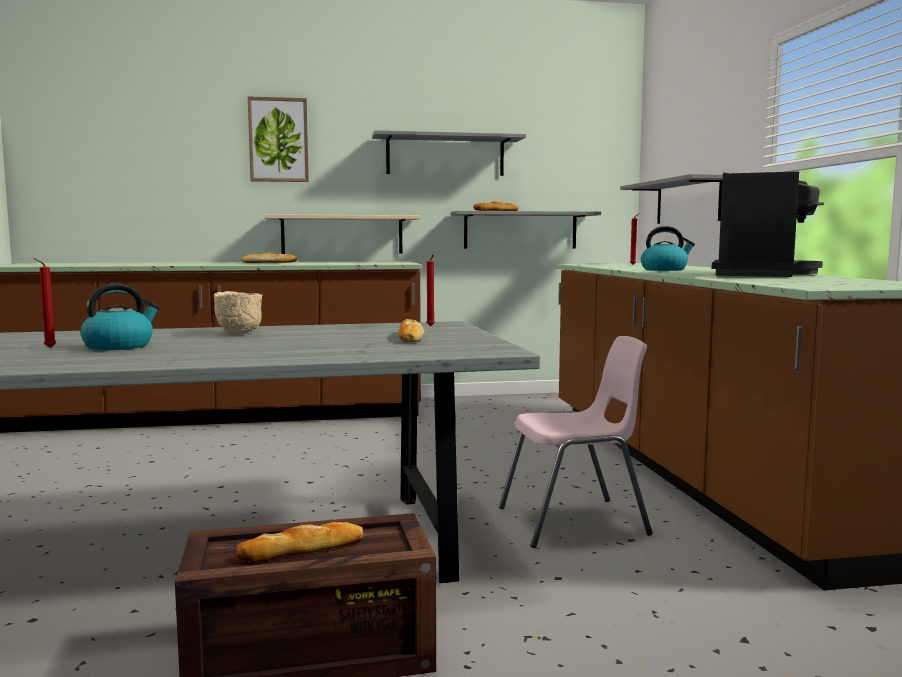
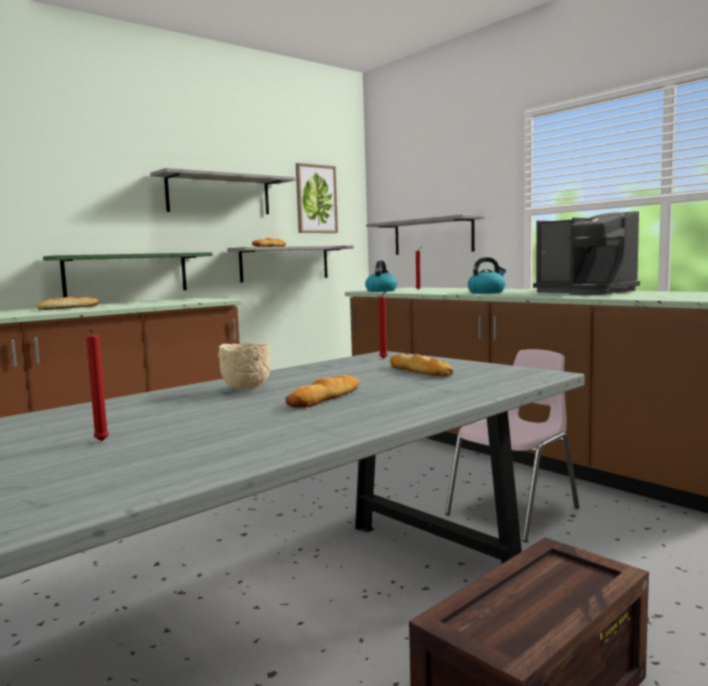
camera: 30 degrees left, 0 degrees up
(119, 346) = (183, 424): kettle -> kettle (381, 291)
(278, 140) = (52, 174): picture -> picture (316, 199)
(302, 549) = (535, 602): bread -> bread (325, 398)
(342, 234) = (127, 274): beige shelf -> green shelf
(758, 275) = (585, 292): coffee machine -> coffee machine turned 150 degrees clockwise

